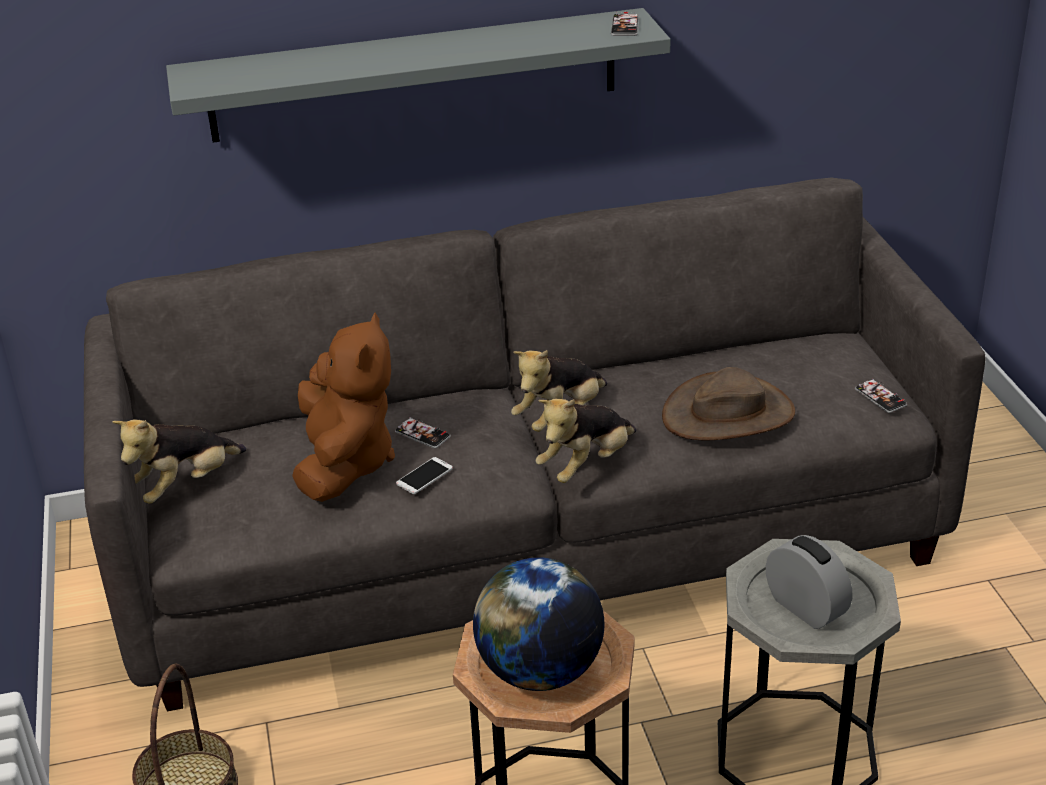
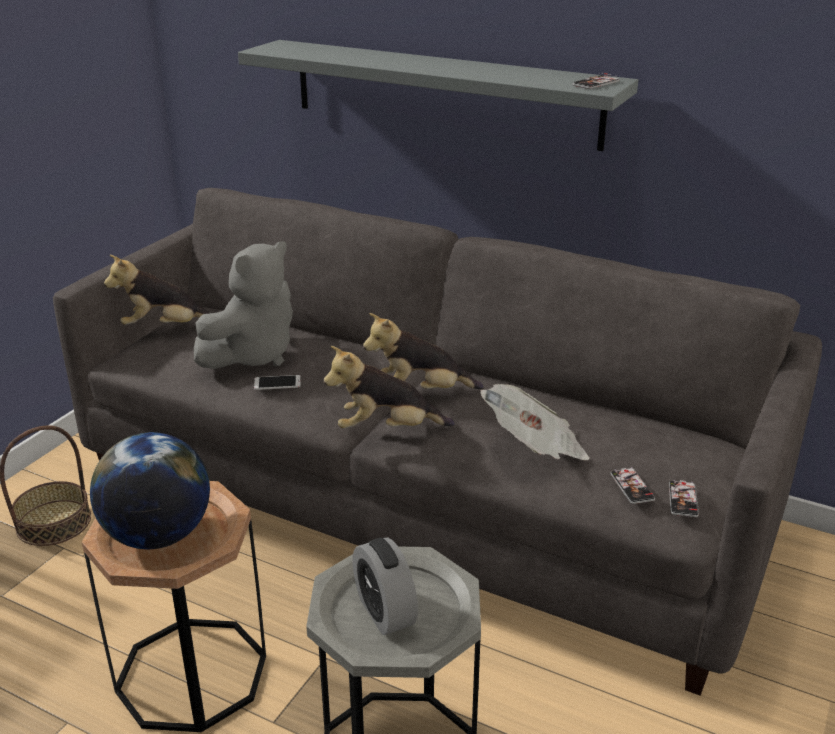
camera: 40 degrees right, 5 degrees down
(345, 463) = (252, 355): brown plush toy -> grey plush toy
(422, 434) = (316, 360): phone -> phone (632, 487)
(728, 414) = (534, 448): brown hat -> newspaper
(805, 607) = (385, 611): alarm clock -> alarm clock turned 150 degrees clockwise

